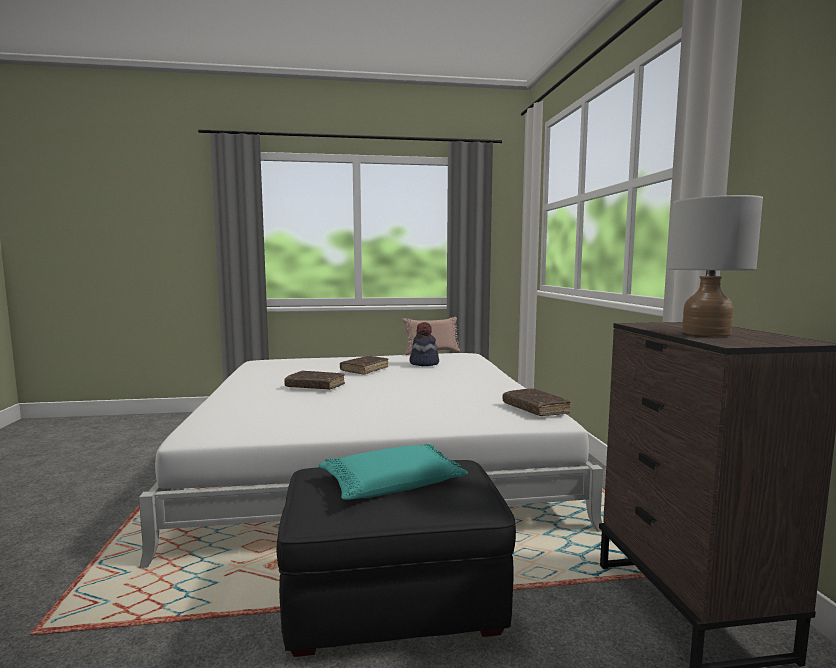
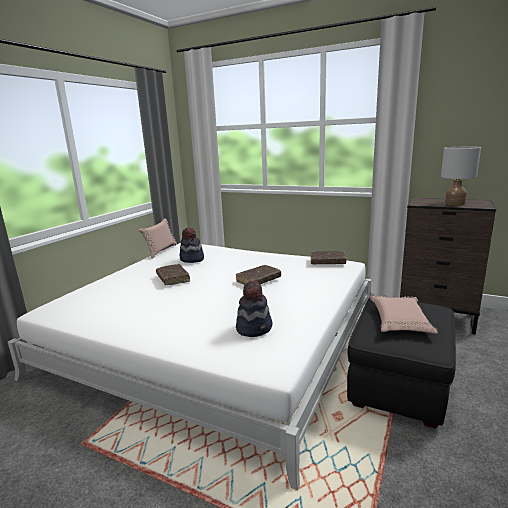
camera: 55 degrees left, 10 degrees up
(278, 414) = (254, 328): none -> hat
(315, 386) = (197, 302): brown book -> brown book (258, 280)
(392, 479) = (400, 319): turquoise pillow -> beige pillow

